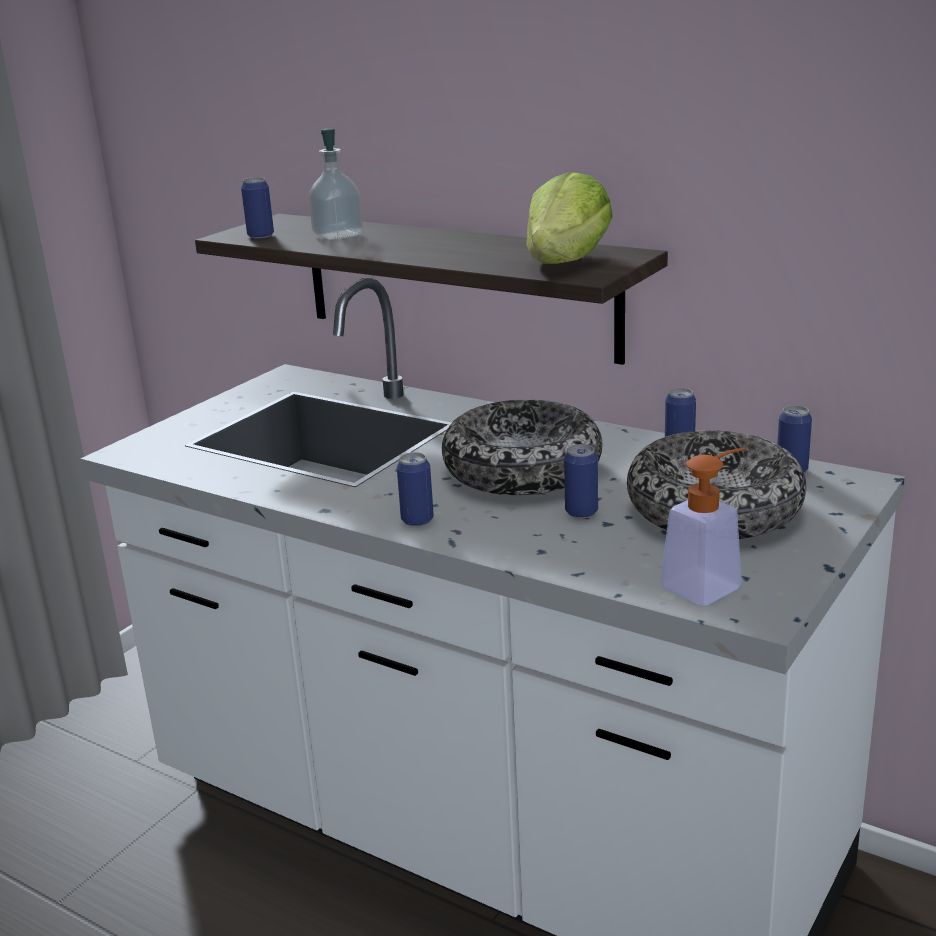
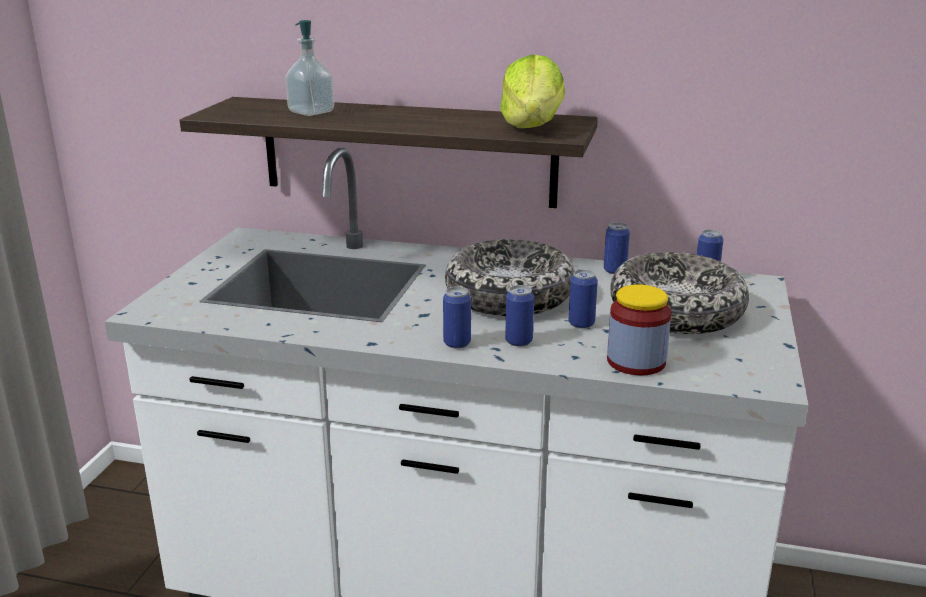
camera: 20 degrees left, 0 degrees up
(260, 236) = (240, 114): can -> can (518, 341)
(609, 565) = (636, 362): none -> jar
(709, 583) = (718, 366): soap dispenser -> none

